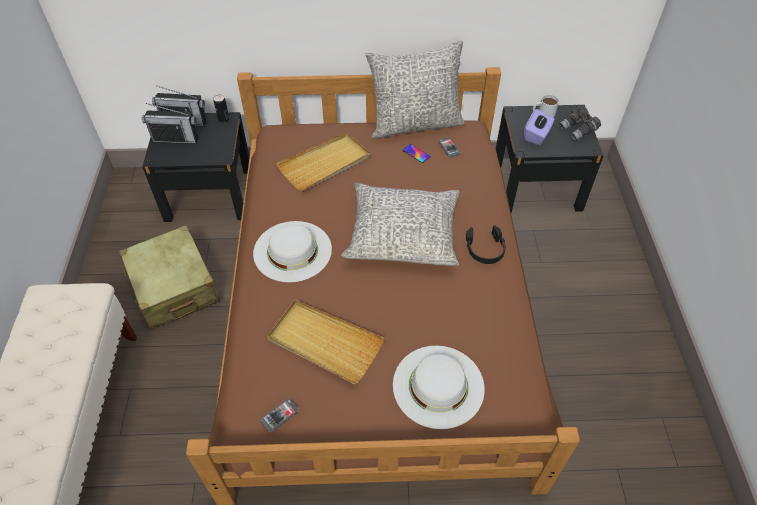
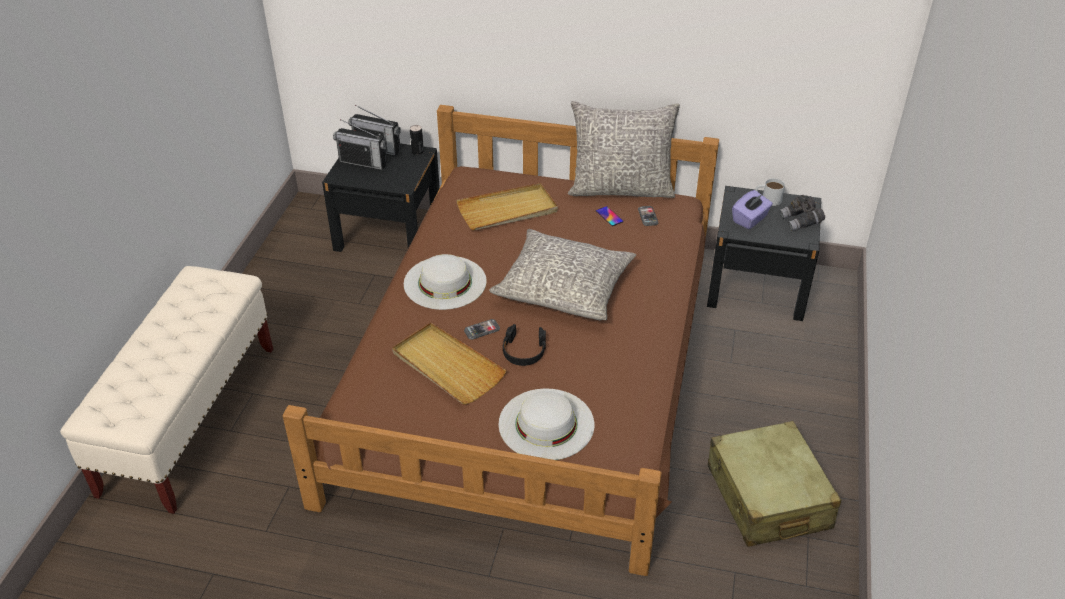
camera: 15 degrees right, 10 degrees down
(174, 287) = (324, 312): beige suitcase -> beige suitcase (767, 497)
(280, 416) = (381, 417): phone -> phone (482, 330)
(485, 249) = (646, 316): black headphones -> black headphones (524, 351)

